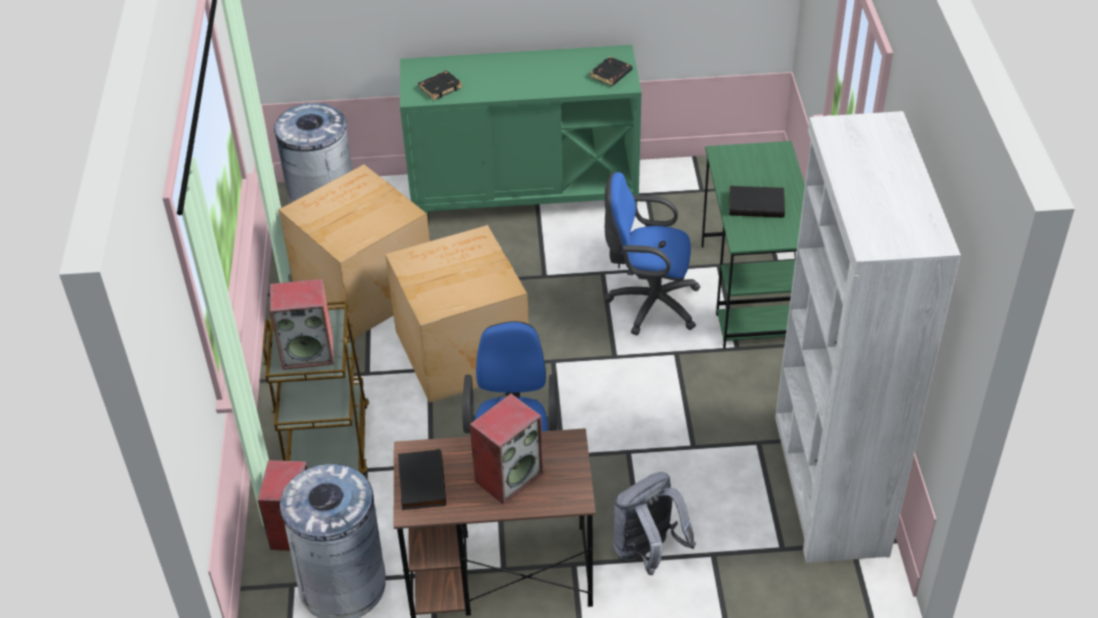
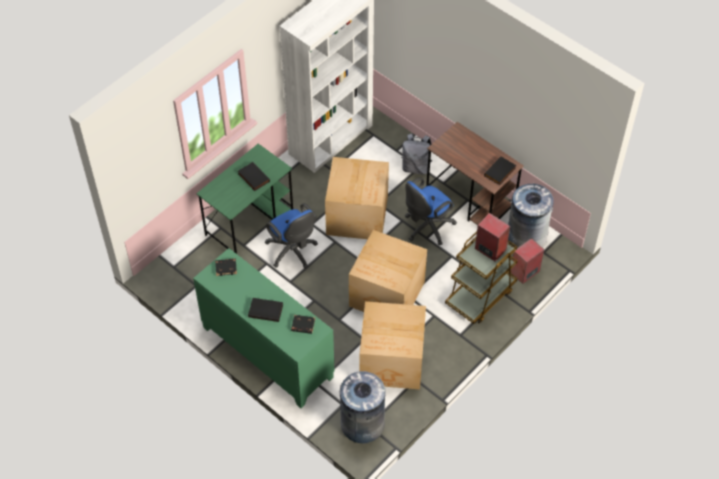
camera: 135 degrees left, 10 degrees up
(503, 72) = (266, 310): none -> black book
(509, 476) = (470, 152): speaker -> none
(633, 413) = (358, 214): none -> cardboard box

